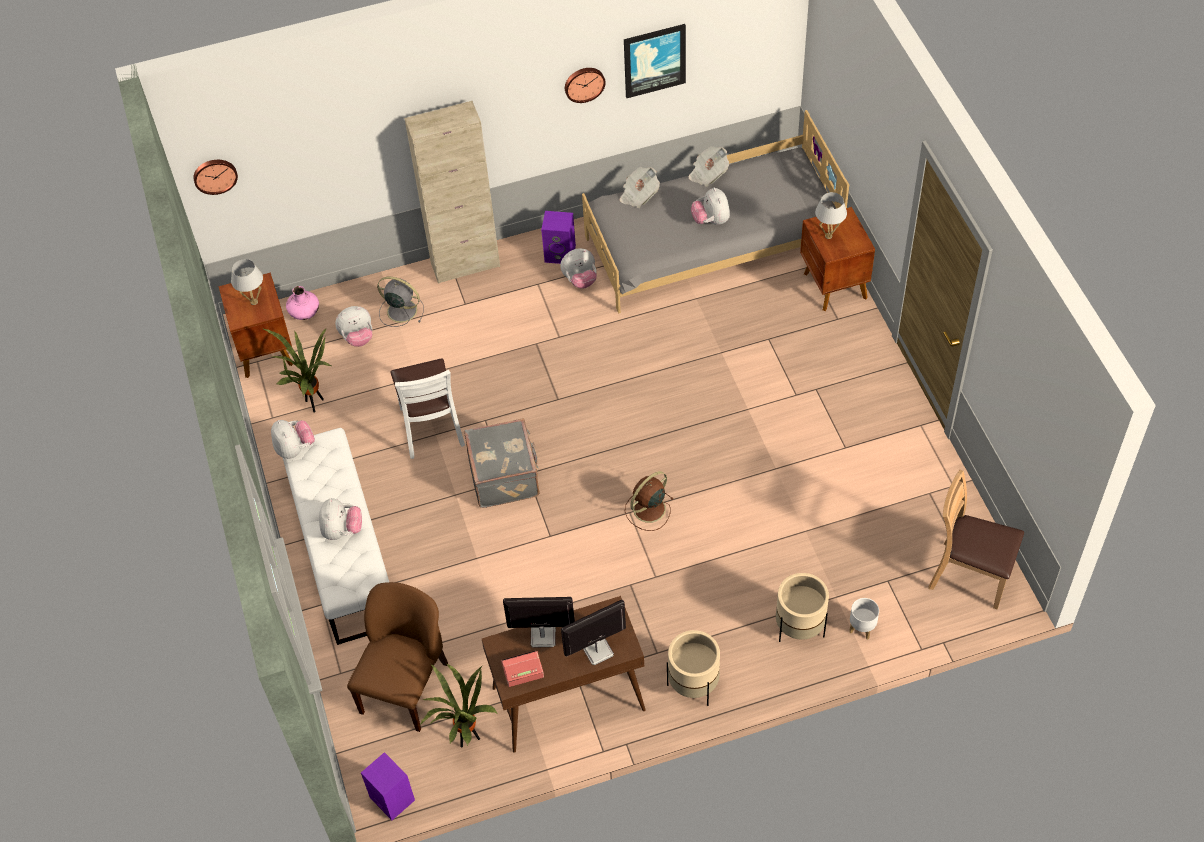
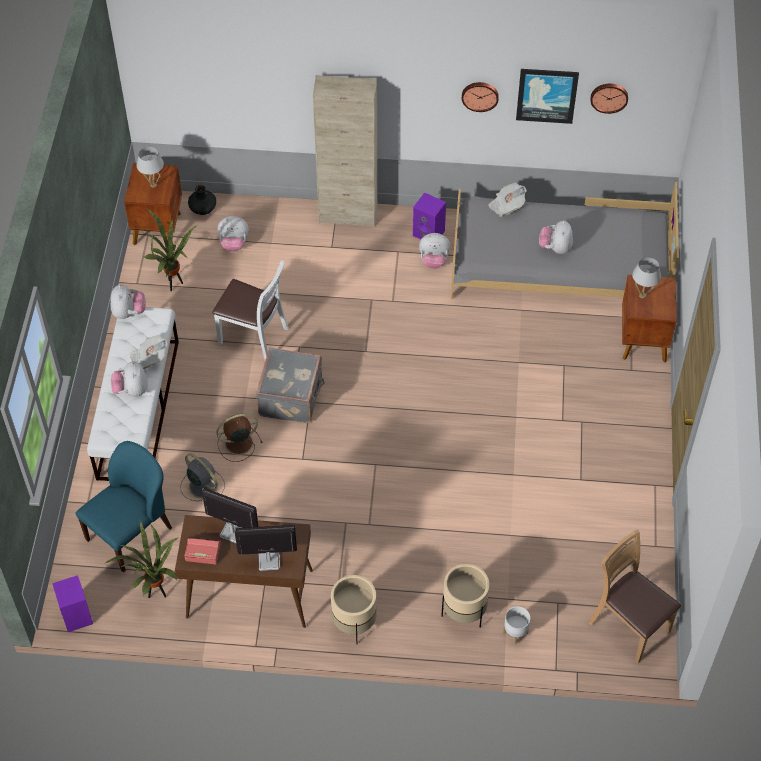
camera: 20 degrees right, 0 degrees up
(215, 175) = (150, 71): wall clock -> wall clock (609, 97)
(304, 313) = (203, 209): pink vase -> black vase
(342, 530) = (131, 390): plush toy -> plush toy turned 150 degrees clockwise
(400, 310) = (278, 234): grey fan -> grey fan (202, 485)
(405, 686) = (131, 533): brown chair -> blue chair
(431, 428) = (254, 337): white chair -> white chair turned 75 degrees counterclockwise
(648, 510) = (391, 468): brown fan -> brown fan (237, 443)
(708, 174) = (573, 208): newspaper -> newspaper (149, 358)

